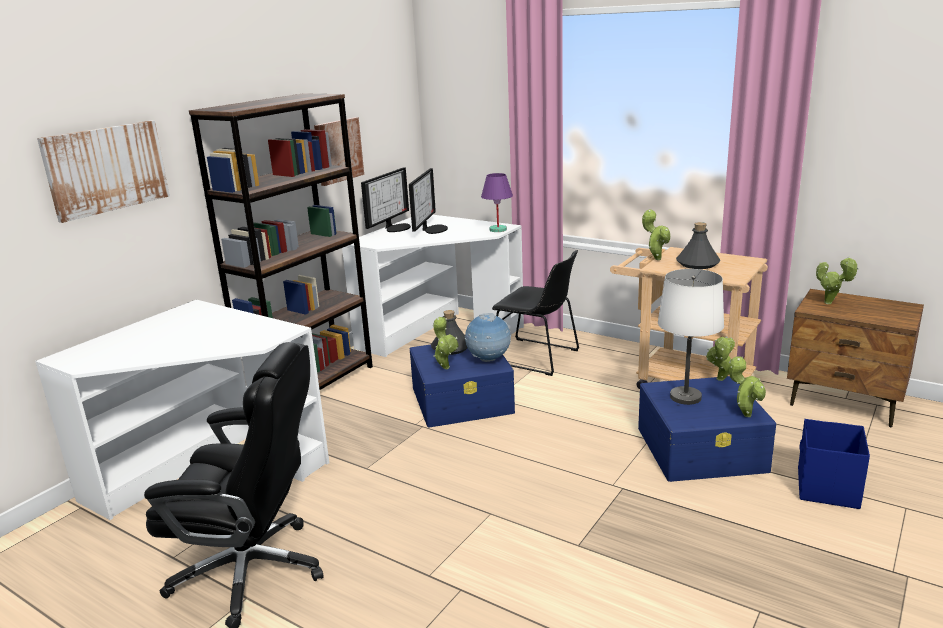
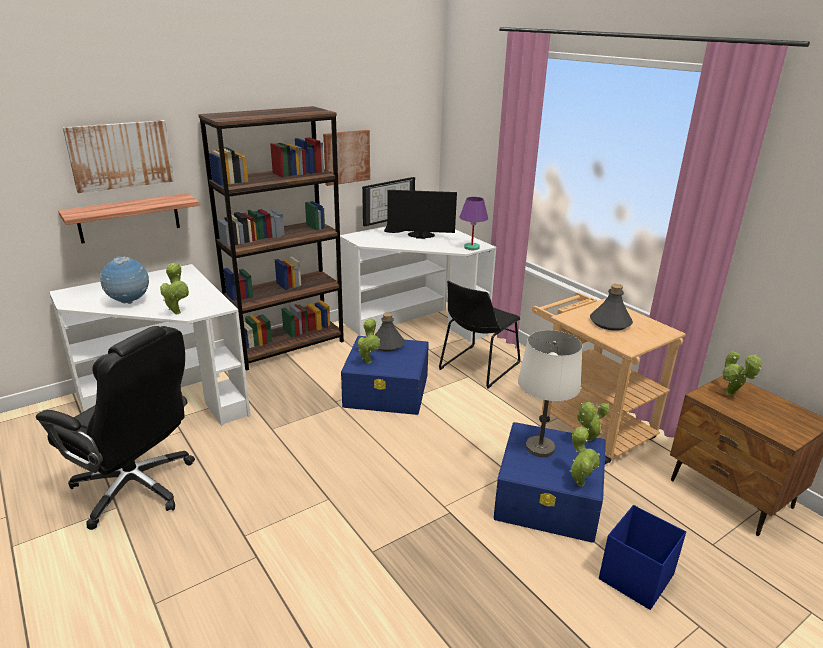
camera: 20 degrees right, 5 degrees up
(120, 249) = (129, 218): none -> shelf
(432, 229) = (420, 236): monitor -> monitor turned 120 degrees counterclockwise
(488, 360) = (406, 364): globe -> globe (129, 302)
(537, 357) = (477, 367): black chair -> black chair turned 75 degrees clockwise
(656, 258) = (576, 308): potted plant -> potted plant (177, 312)

